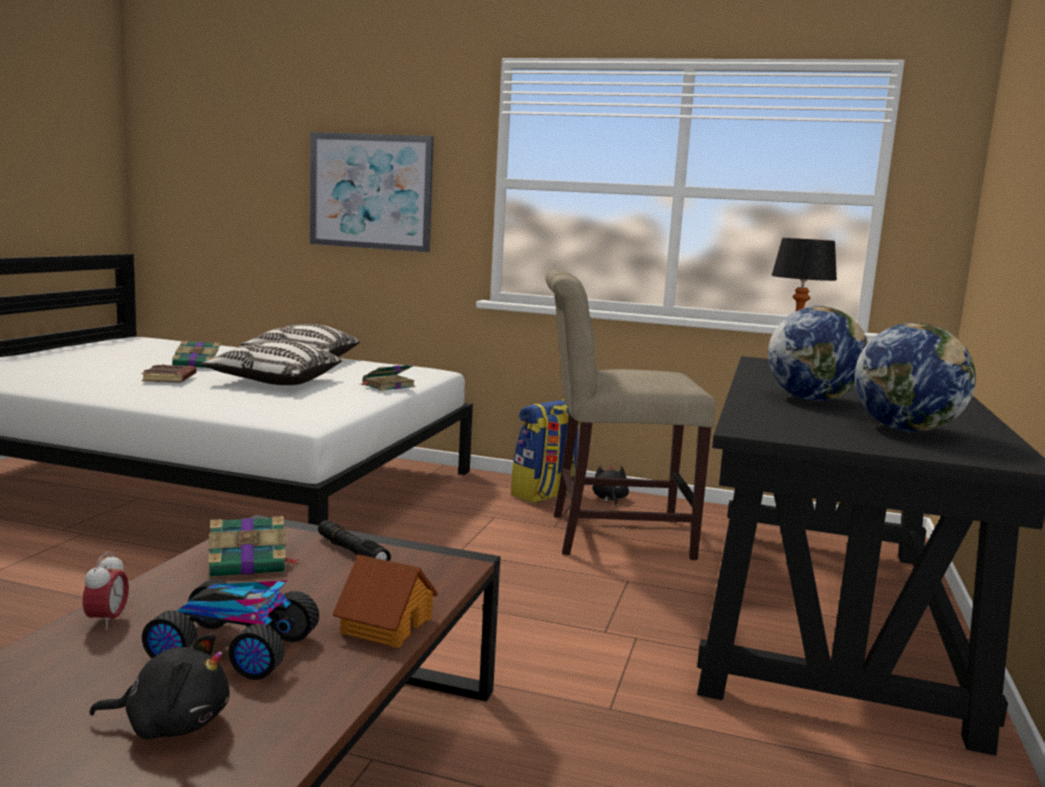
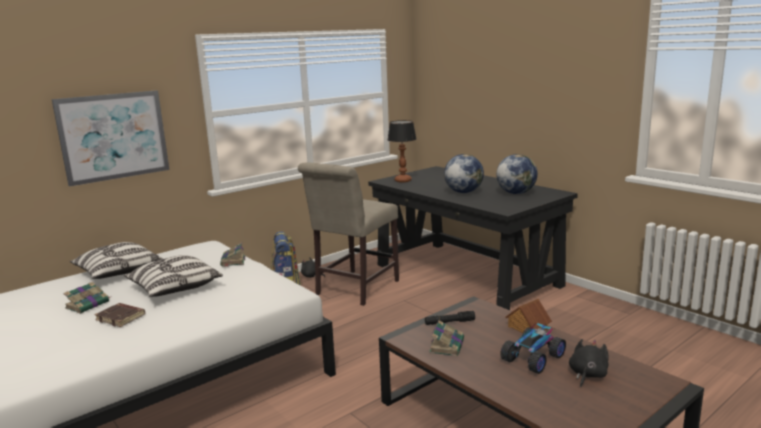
camera: 55 degrees left, 5 degrees up
(107, 621) = (492, 382): alarm clock -> none

